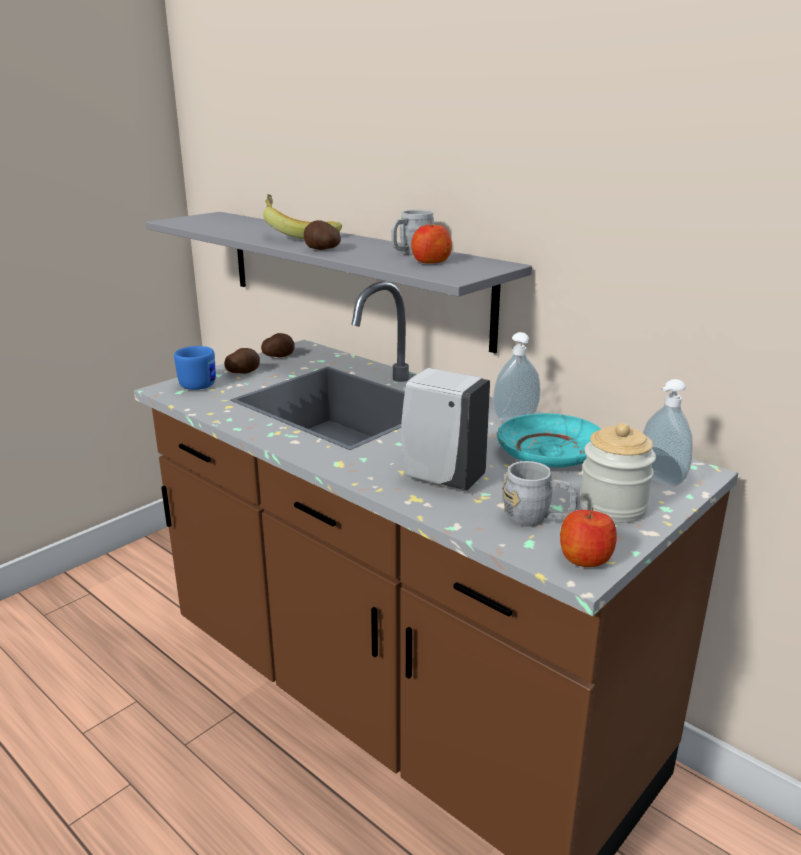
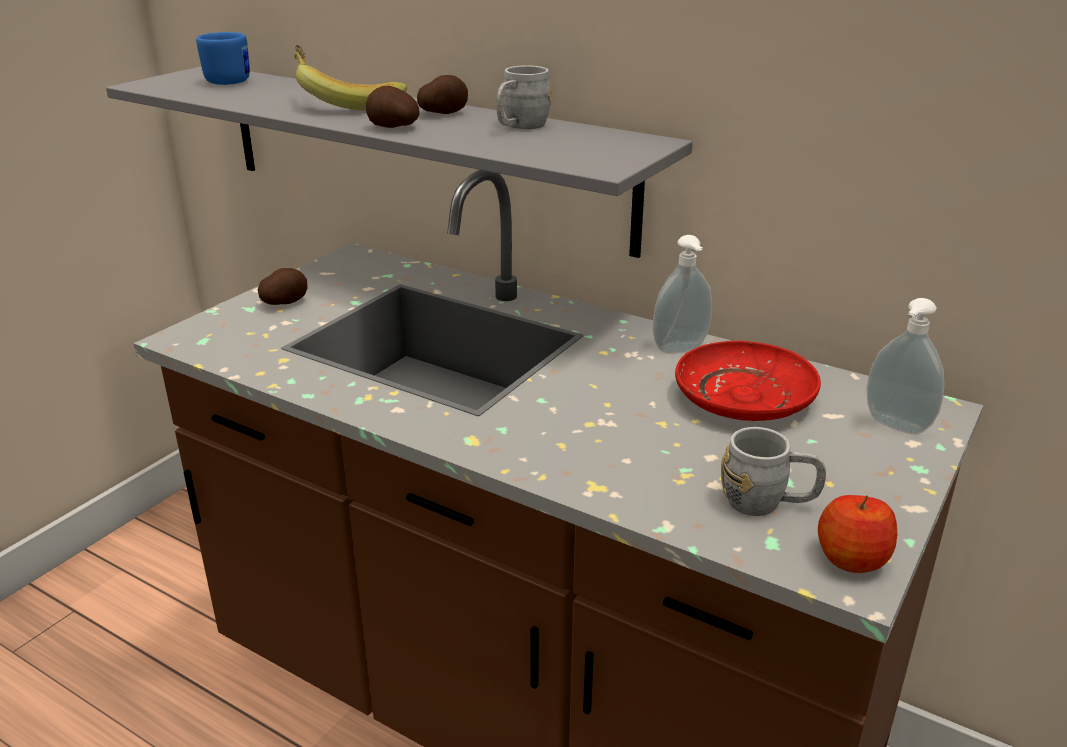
camera: 10 degrees left, 5 degrees up
(199, 383) = (227, 325): blue mug -> blue mug (228, 80)
(278, 357) = (326, 273): potato -> potato (443, 113)
(430, 261) = (555, 141): apple -> none
(441, 478) = (618, 451): white soap dispenser -> none
(550, 453) = (745, 398): turquoise plate -> red plate
(612, 507) = (854, 473): jar -> none

